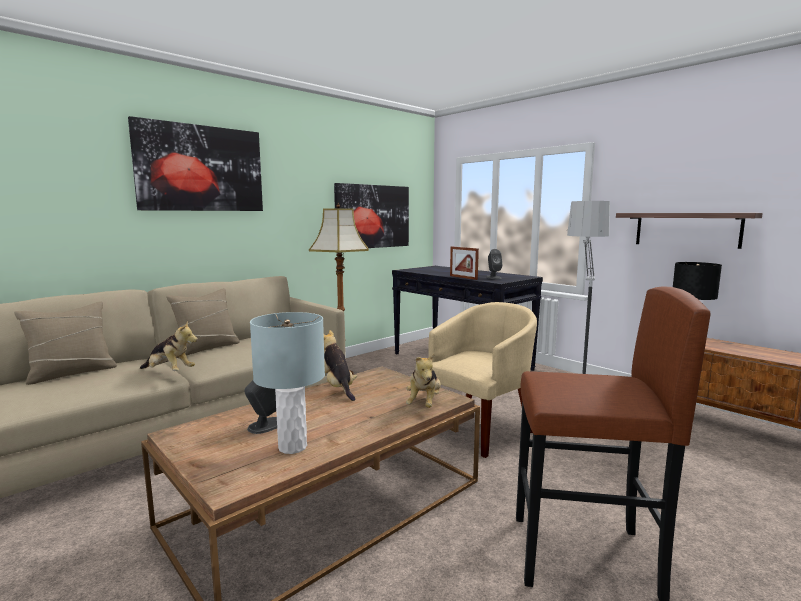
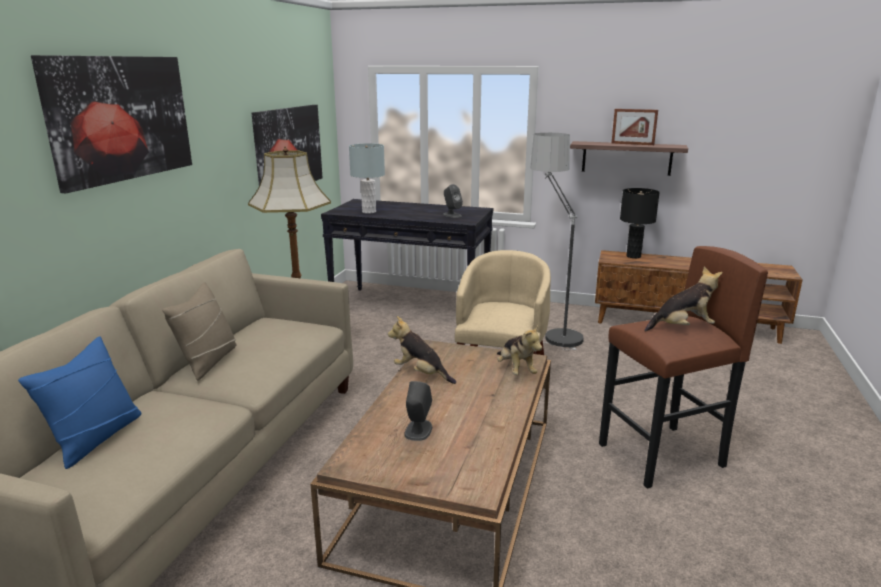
camera: 30 degrees left, 10 degrees up
(72, 373) = (95, 438): beige pillow -> blue pillow
(169, 372) = (224, 403): plush toy -> plush toy (682, 327)
(293, 447) = (473, 441): grey table lamp -> grey table lamp (369, 212)
(463, 277) = (423, 219): picture frame -> picture frame (632, 144)

